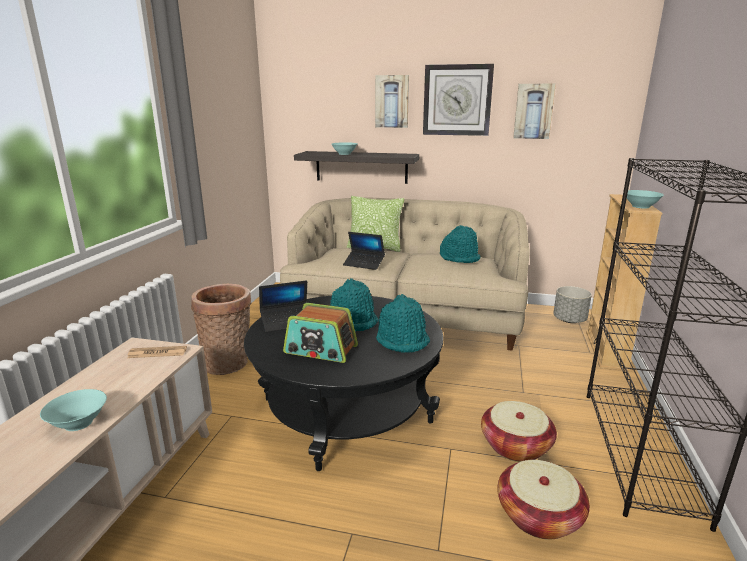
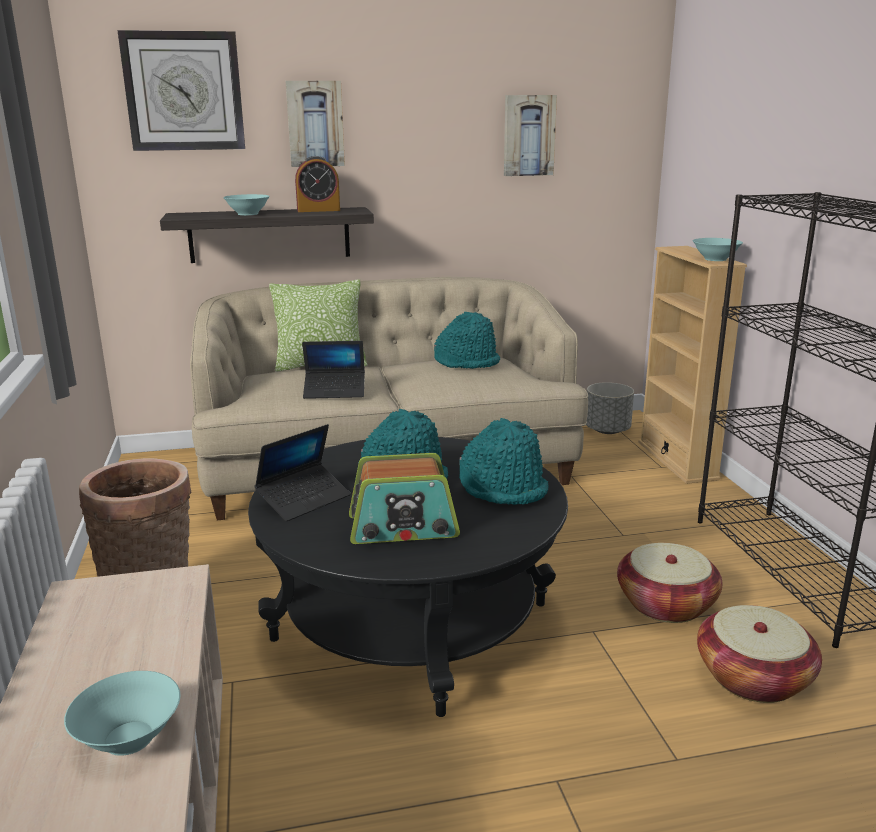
camera: 25 degrees left, 0 degrees up
(157, 353) = (138, 594): newspaper -> none
(387, 154) = (318, 210): none -> alarm clock
(457, 100) = (419, 120): wall clock -> wall clock (184, 91)

